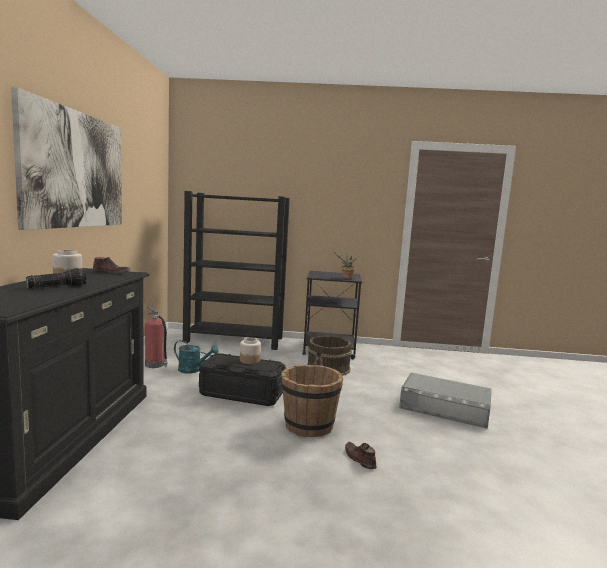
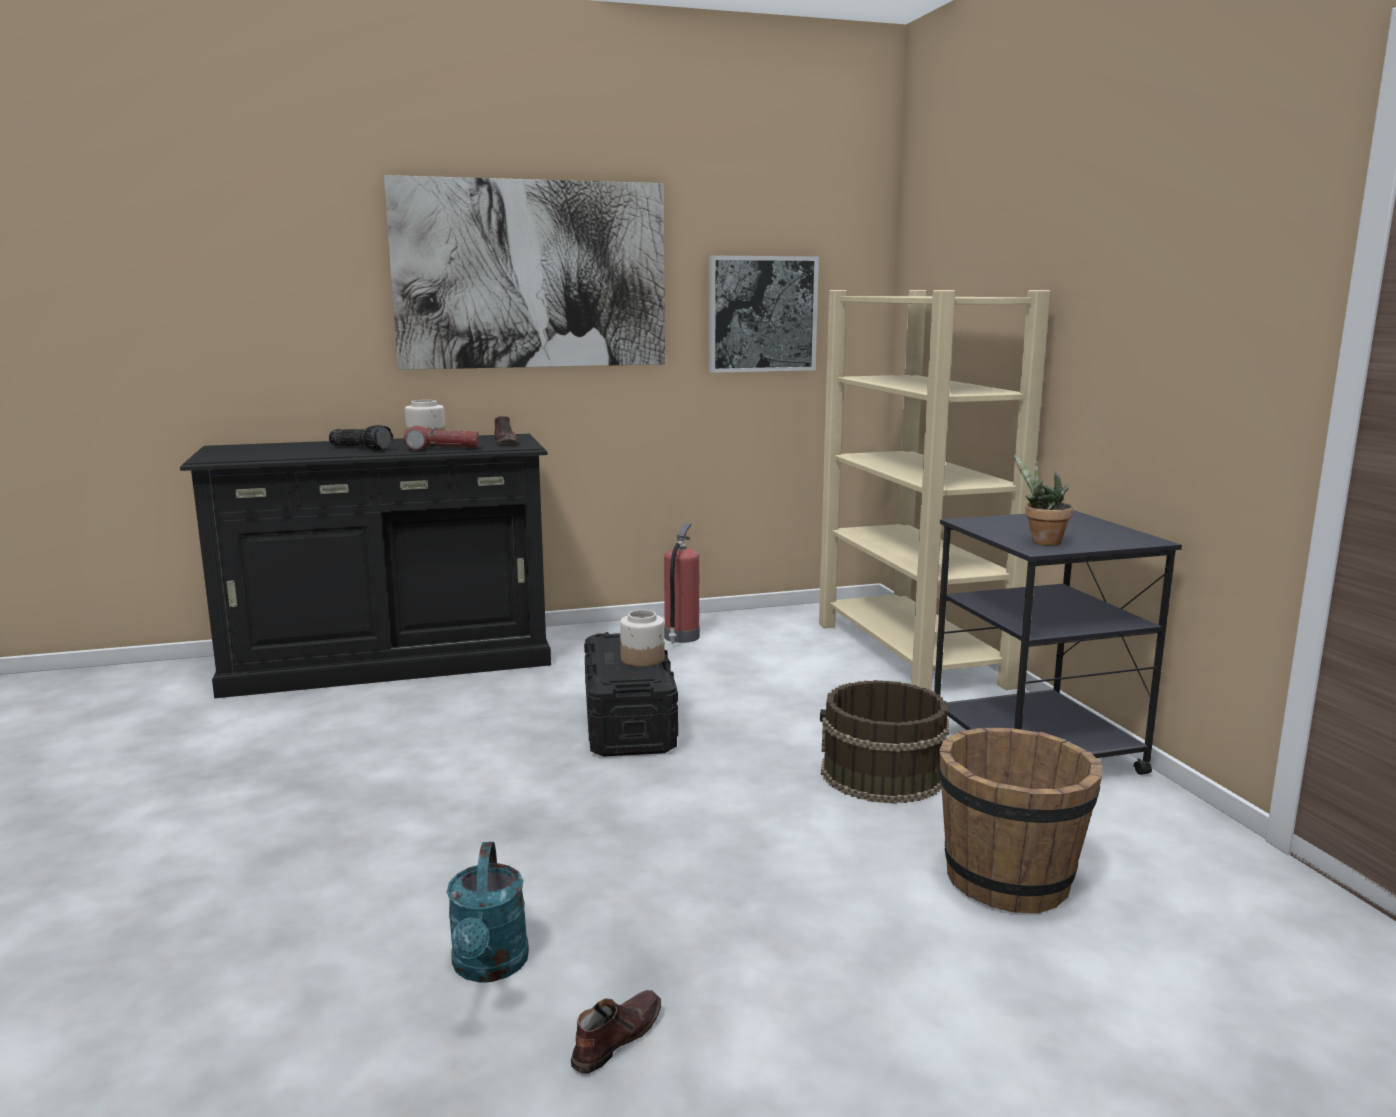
camera: 70 degrees right, 5 degrees up
(106, 279) = (442, 449): none -> flashlight
(142, 199) = (762, 314): none -> picture
(193, 370) = (693, 664): turquoise watering can -> turquoise watering can (489, 968)
(234, 340) = (910, 654): black bookcase -> beige bookcase
(308, 425) = (538, 804): brown bucket -> brown bucket (1009, 880)
(359, 459) = (427, 876): brown shoe -> brown shoe (616, 1038)
(444, 408) = (801, 979): grey storage box -> none

